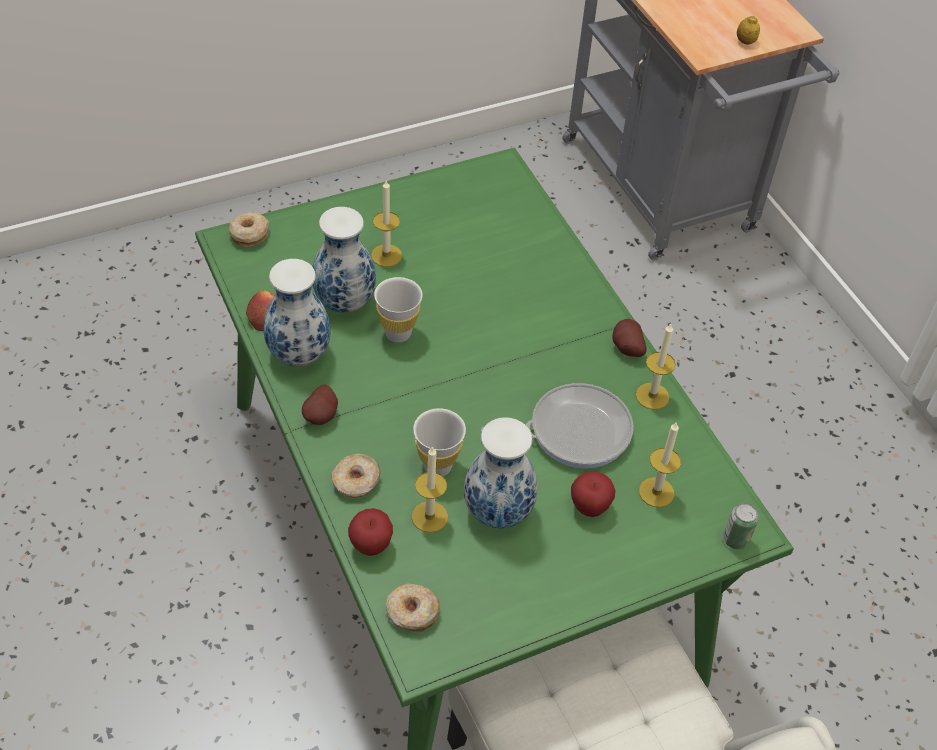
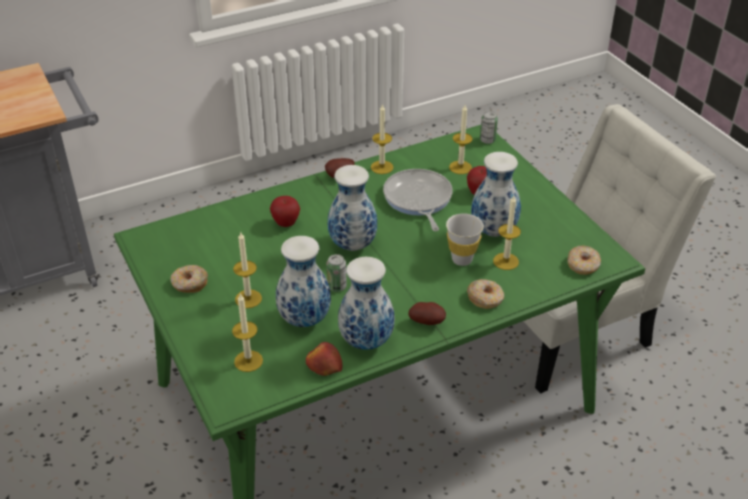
camera: 90 degrees left, 10 degrees down
(249, 234) = (220, 391): donut -> donut (189, 284)
(287, 255) = (248, 361): none -> candle
(371, 546) = (538, 287): apple -> apple (286, 223)
(398, 333) = (337, 286): white cup -> can
(477, 352) = (351, 245): none -> vase
(745, 42) = (35, 94): lemon -> none

